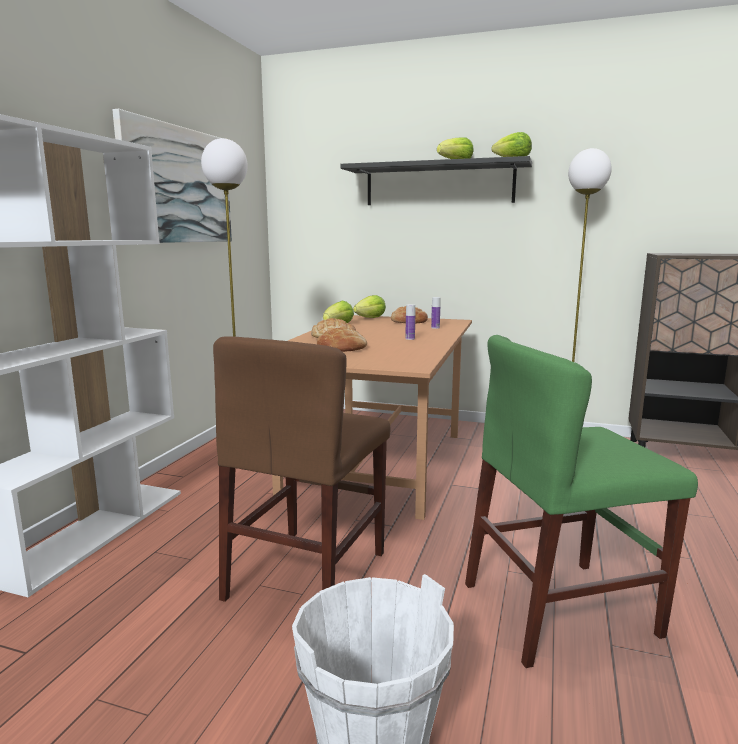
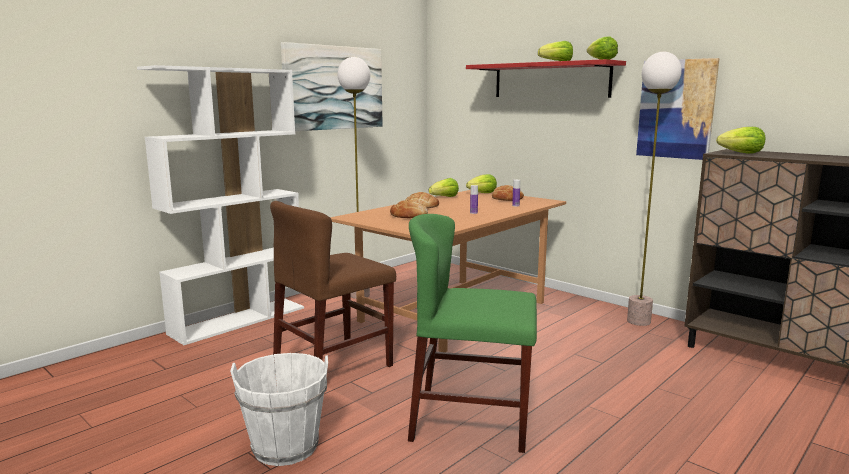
camera: 25 degrees right, 0 degrees up
(439, 184) = (550, 80): black shelf -> red shelf
(590, 213) = (676, 109): none -> picture
(685, 254) = (742, 153): none -> lettuce

